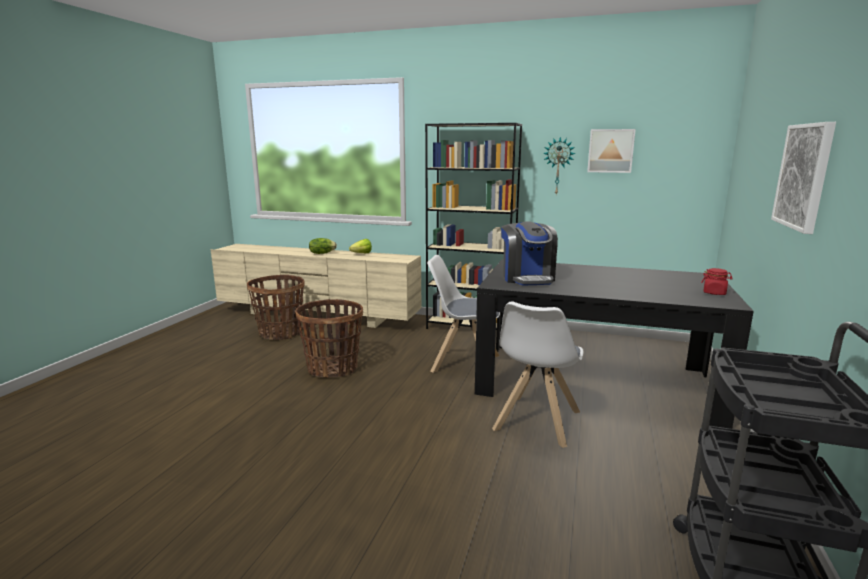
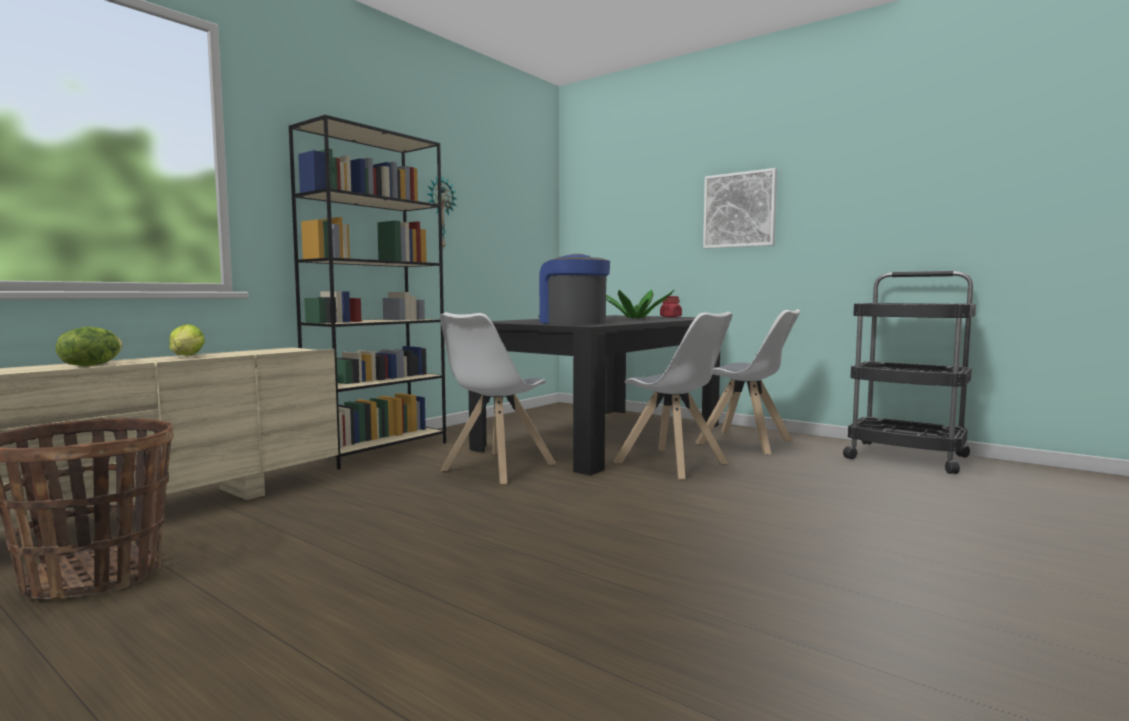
camera: 70 degrees left, 10 degrees down
(333, 368) = (402, 539): basket -> none
(527, 278) = (572, 322): coffee machine -> coffee machine turned 135 degrees counterclockwise
(610, 151) = (483, 200): picture -> none
(640, 286) = (636, 318): none -> potted plant
(666, 454) = (747, 443): none -> chair

